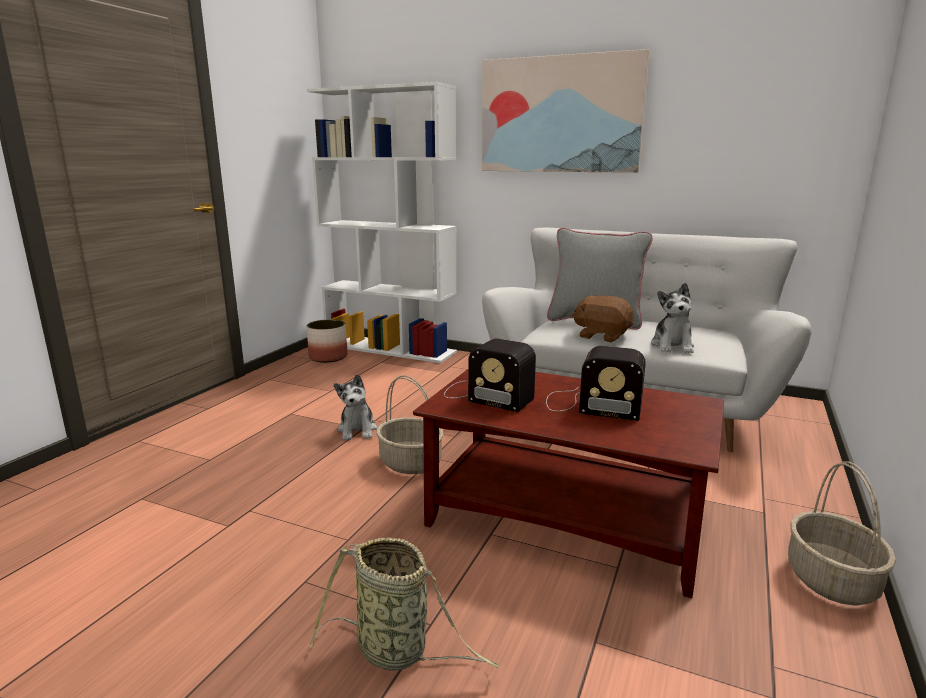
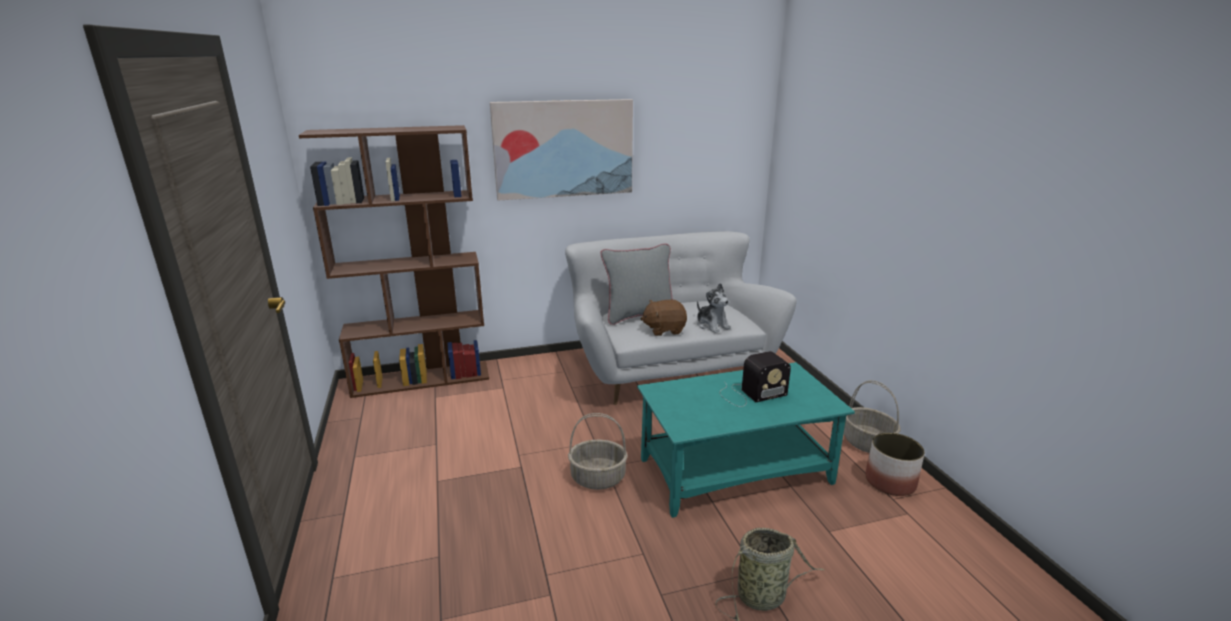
camera: 40 degrees left, 5 degrees up
(328, 357) = (375, 409): planter -> planter (889, 481)
(357, 430) = (519, 470): plush toy -> none
(391, 349) = (422, 379): white bookcase -> brown bookcase
(485, 395) = (689, 410): radio -> none
(567, 520) = (736, 470): brown coffee table -> turquoise coffee table

